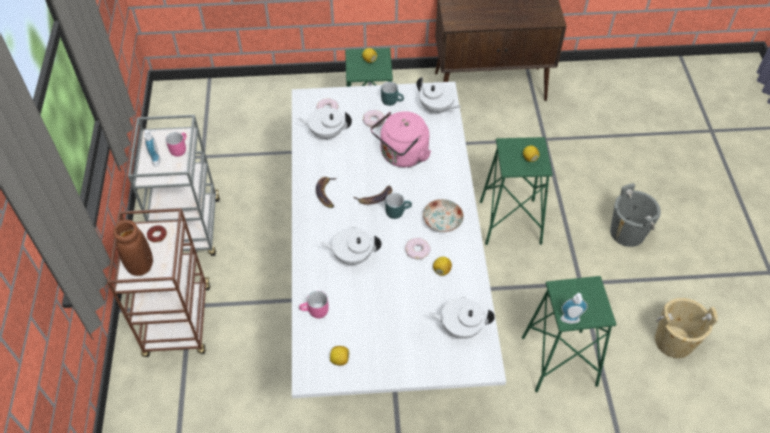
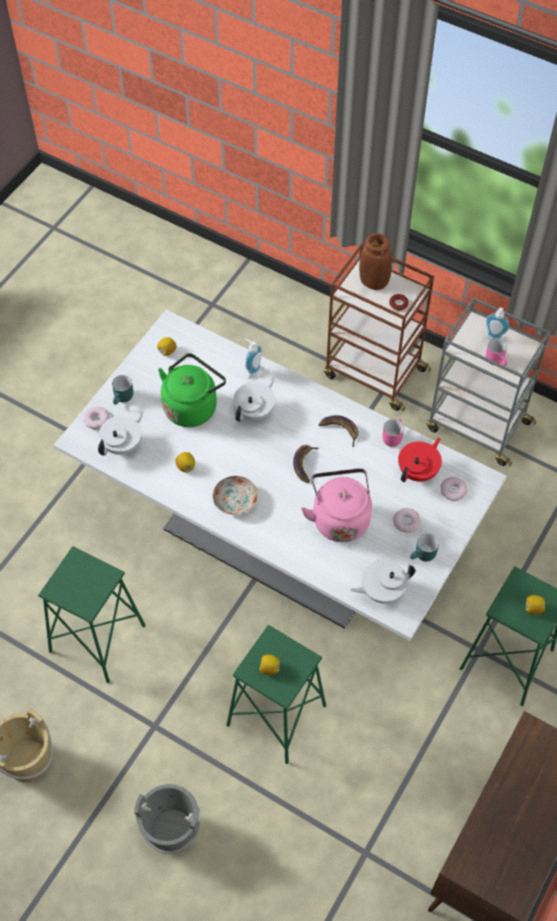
camera: 125 degrees right, 5 degrees up
(315, 312) = (222, 357): pink mug -> pink mug (392, 436)
(326, 133) = (418, 471): white teapot -> red teapot
(382, 302) = (192, 406): none -> green kettle
(397, 211) = (275, 472): turquoise mug -> turquoise mug (123, 398)
(417, 250) = (221, 461): donut -> donut (97, 420)
(570, 321) = (72, 559): soap dispenser -> soap dispenser (252, 370)

